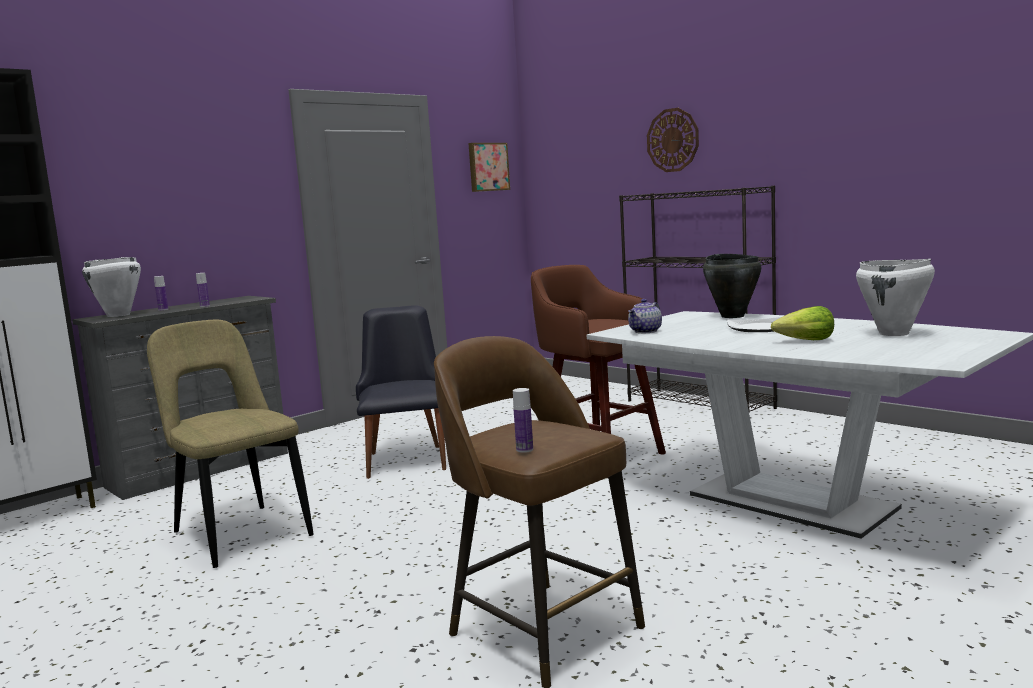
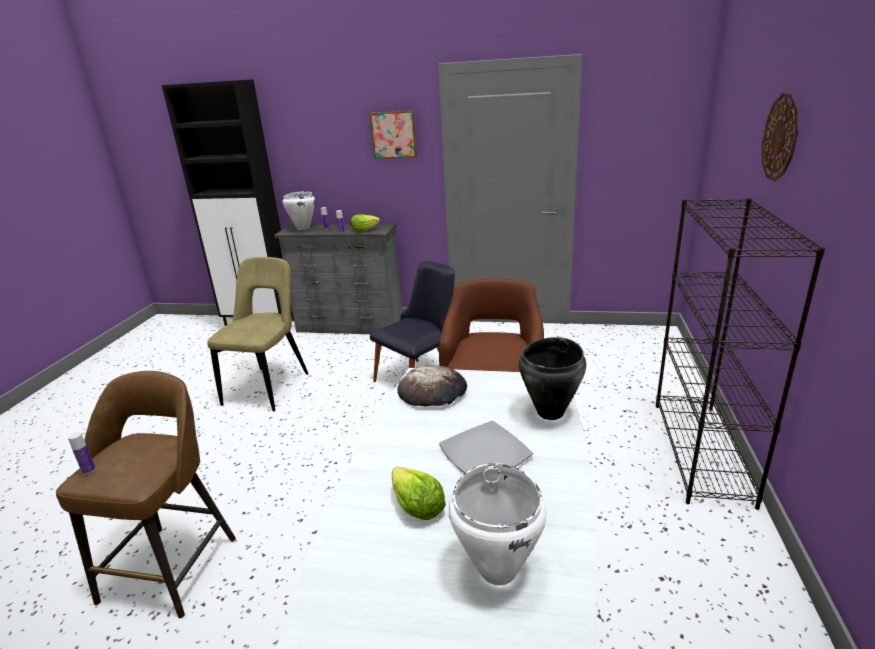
camera: 55 degrees right, 15 degrees up
(230, 301) = (364, 230): none -> lettuce
(487, 167) = (652, 124): picture -> picture (394, 134)
(646, 331) = (433, 391): teapot -> bread

